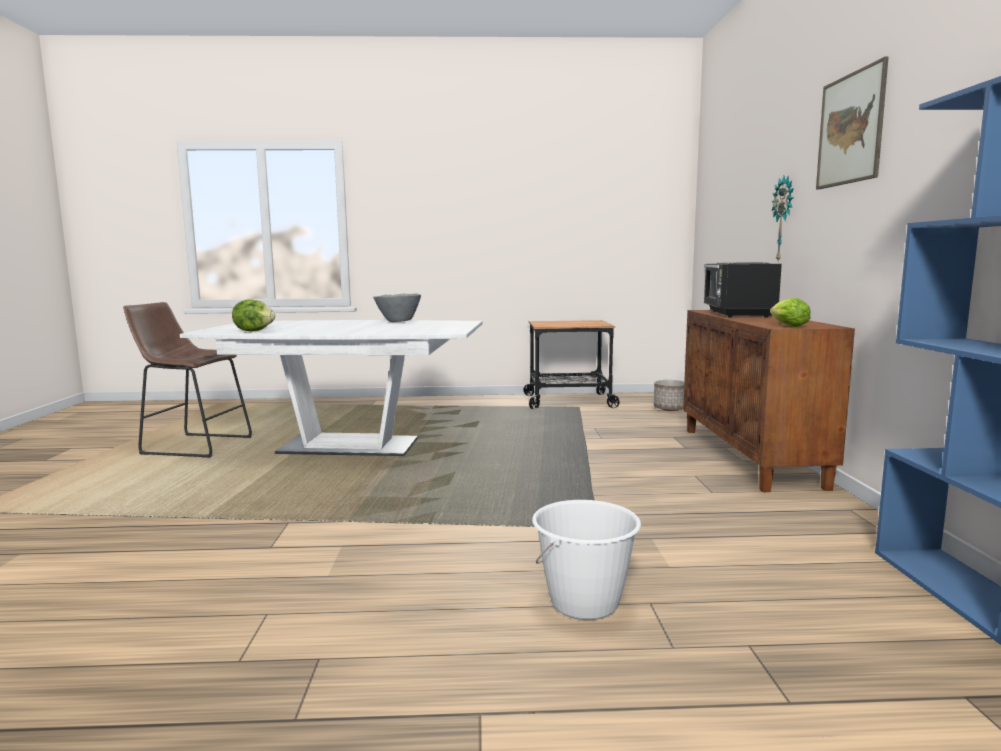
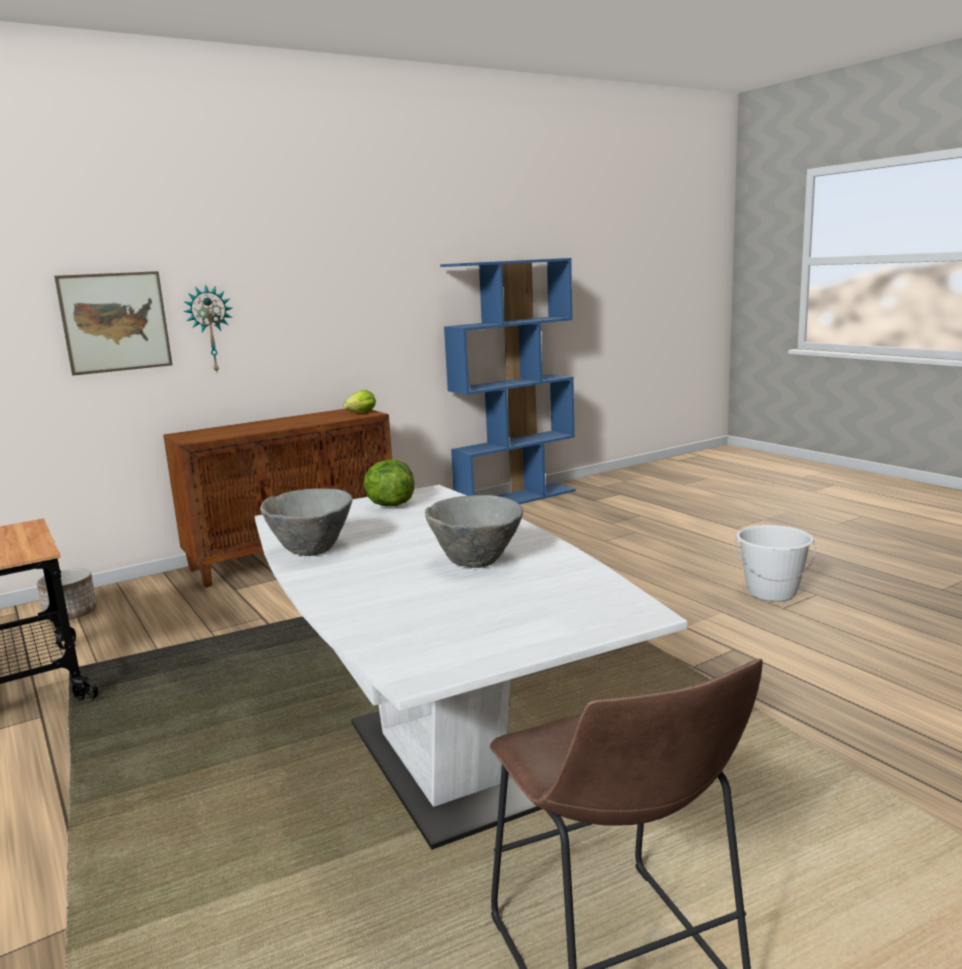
camera: 120 degrees left, 5 degrees up
(254, 331) = (568, 582): lettuce -> lettuce (389, 505)
(314, 328) = (476, 562): none -> grey bowl
(585, 603) = (628, 550): white bucket -> white bucket (771, 593)
(737, 314) = (244, 429): black microwave -> none
(850, 129) = (306, 255): picture -> picture (115, 322)

